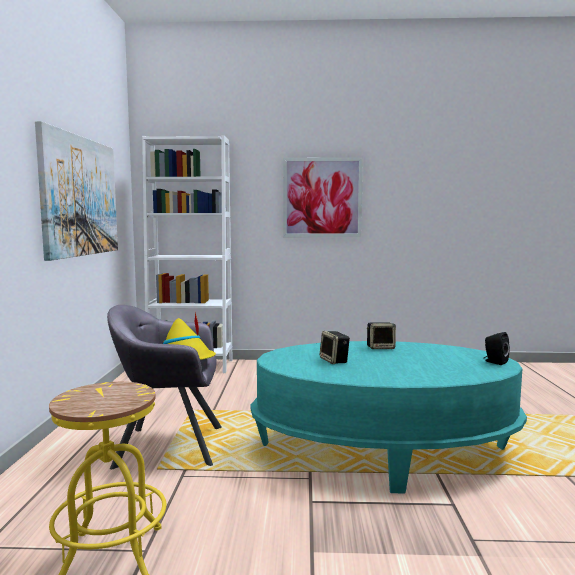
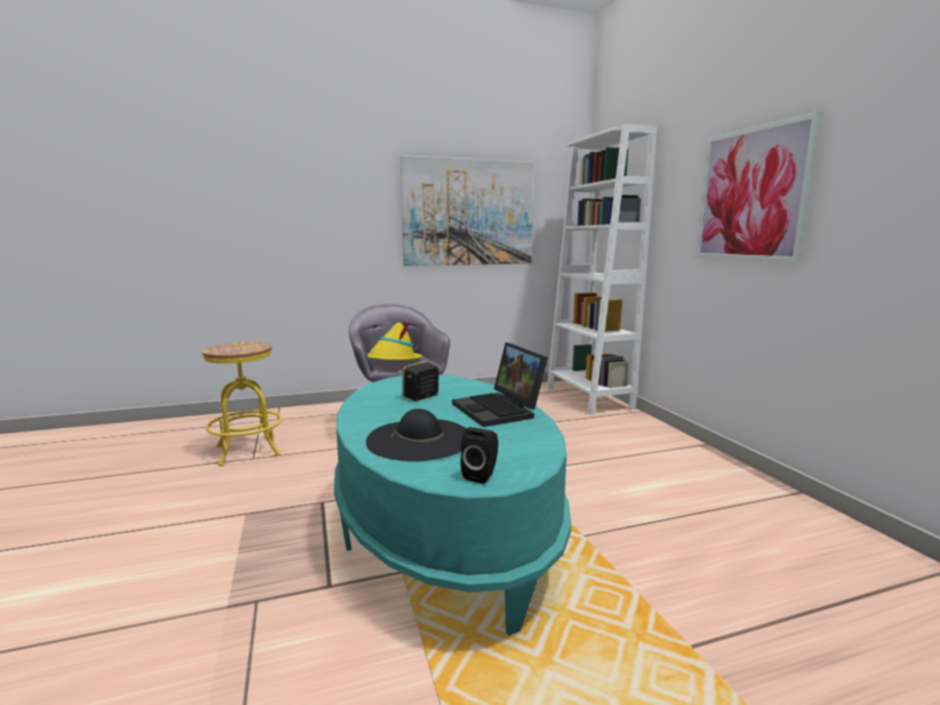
camera: 70 degrees right, 5 degrees up
(381, 347) = (500, 410): speaker -> laptop
(434, 368) = (420, 439): none -> black hat

